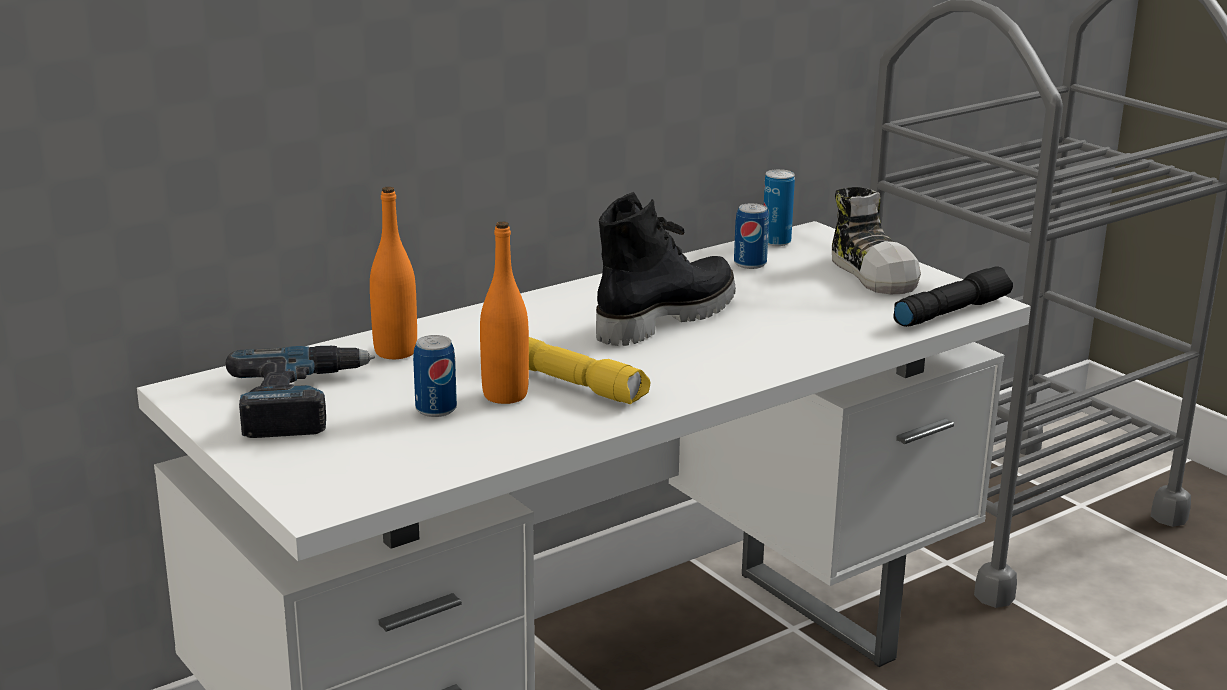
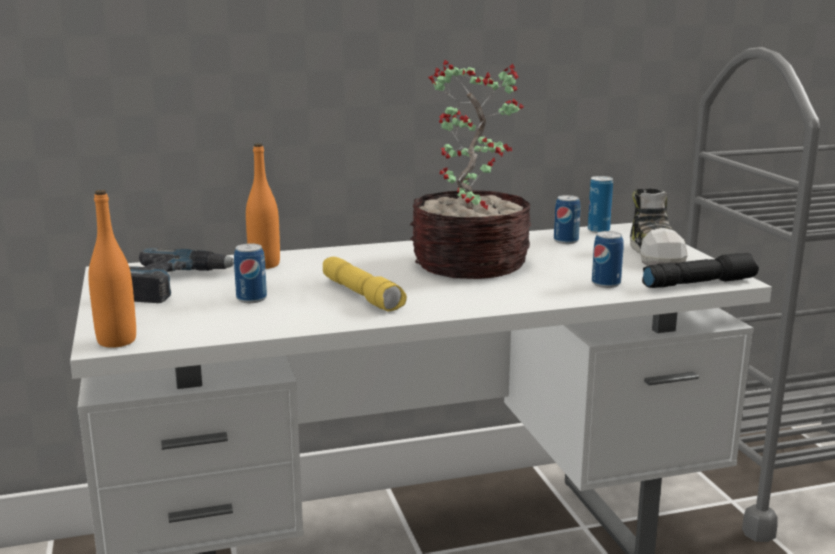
camera: 20 degrees right, 5 degrees down
(505, 395) = (307, 296): orange bottle -> orange bottle (117, 341)
(664, 318) = (469, 265): black boot -> potted plant
(849, 326) = (606, 284): none -> can

